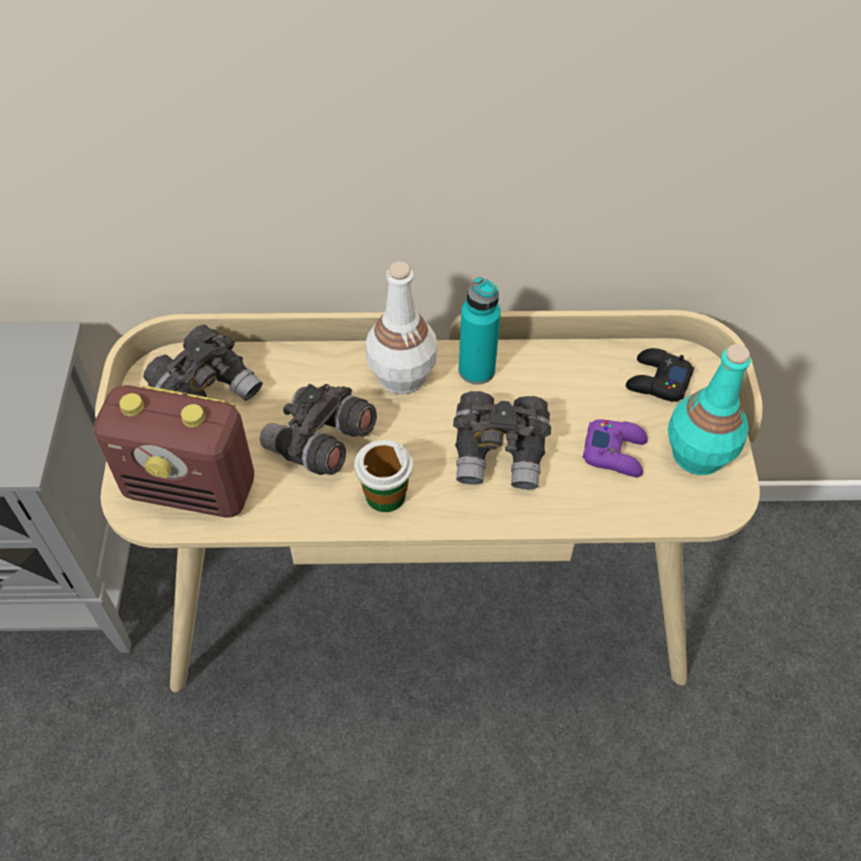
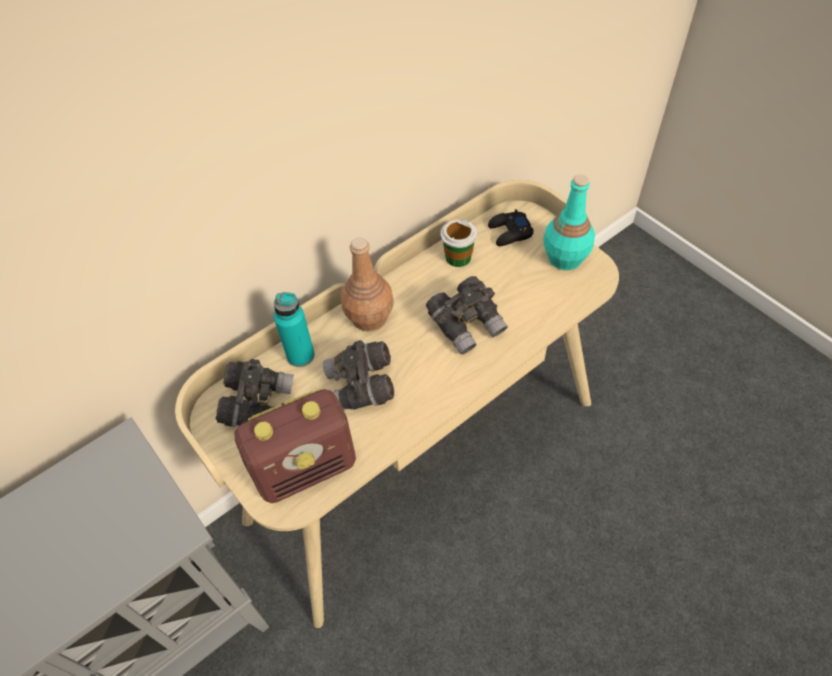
camera: 35 degrees left, 0 degrees up
(385, 495) = (426, 390): cup -> cup (458, 257)
(401, 375) = (369, 318): white bottle -> brown bottle
(476, 370) = (409, 287): turquoise bottle -> turquoise bottle (300, 355)
(615, 452) = (524, 284): purple game controller -> none

